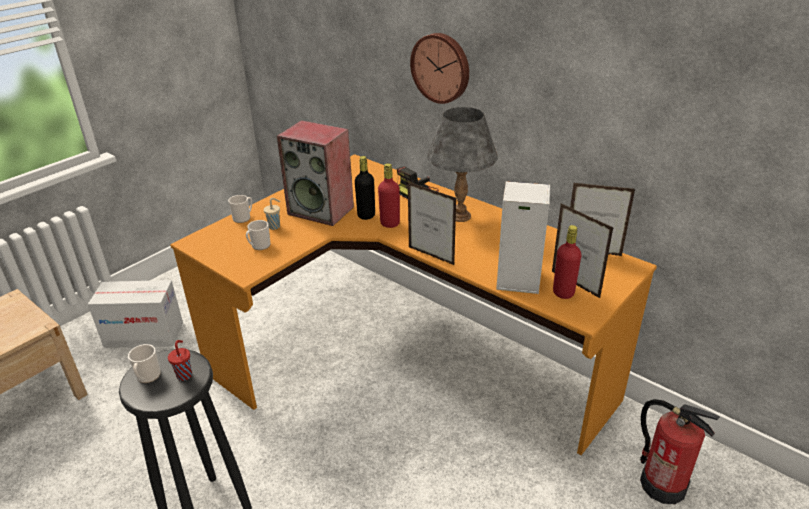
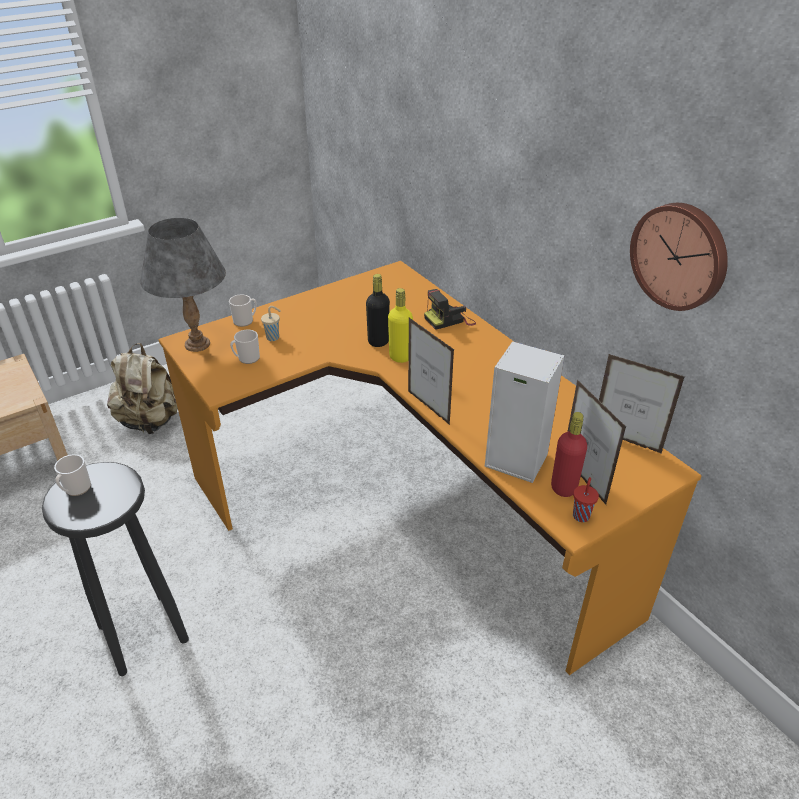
camera: 15 degrees right, 5 degrees up
(144, 335) = (150, 421): cardboard box -> beige backpack
(185, 375) = (112, 495): red cup -> red cup (581, 515)
(322, 210) = (332, 326): speaker -> none
(390, 223) = (400, 357): red bottle -> yellow bottle
(441, 67) = (494, 178): wall clock -> wall clock (680, 255)
(459, 216) = (485, 362): grey table lamp -> grey table lamp (196, 344)
(662, 484) = (655, 737): fire extinguisher -> none

